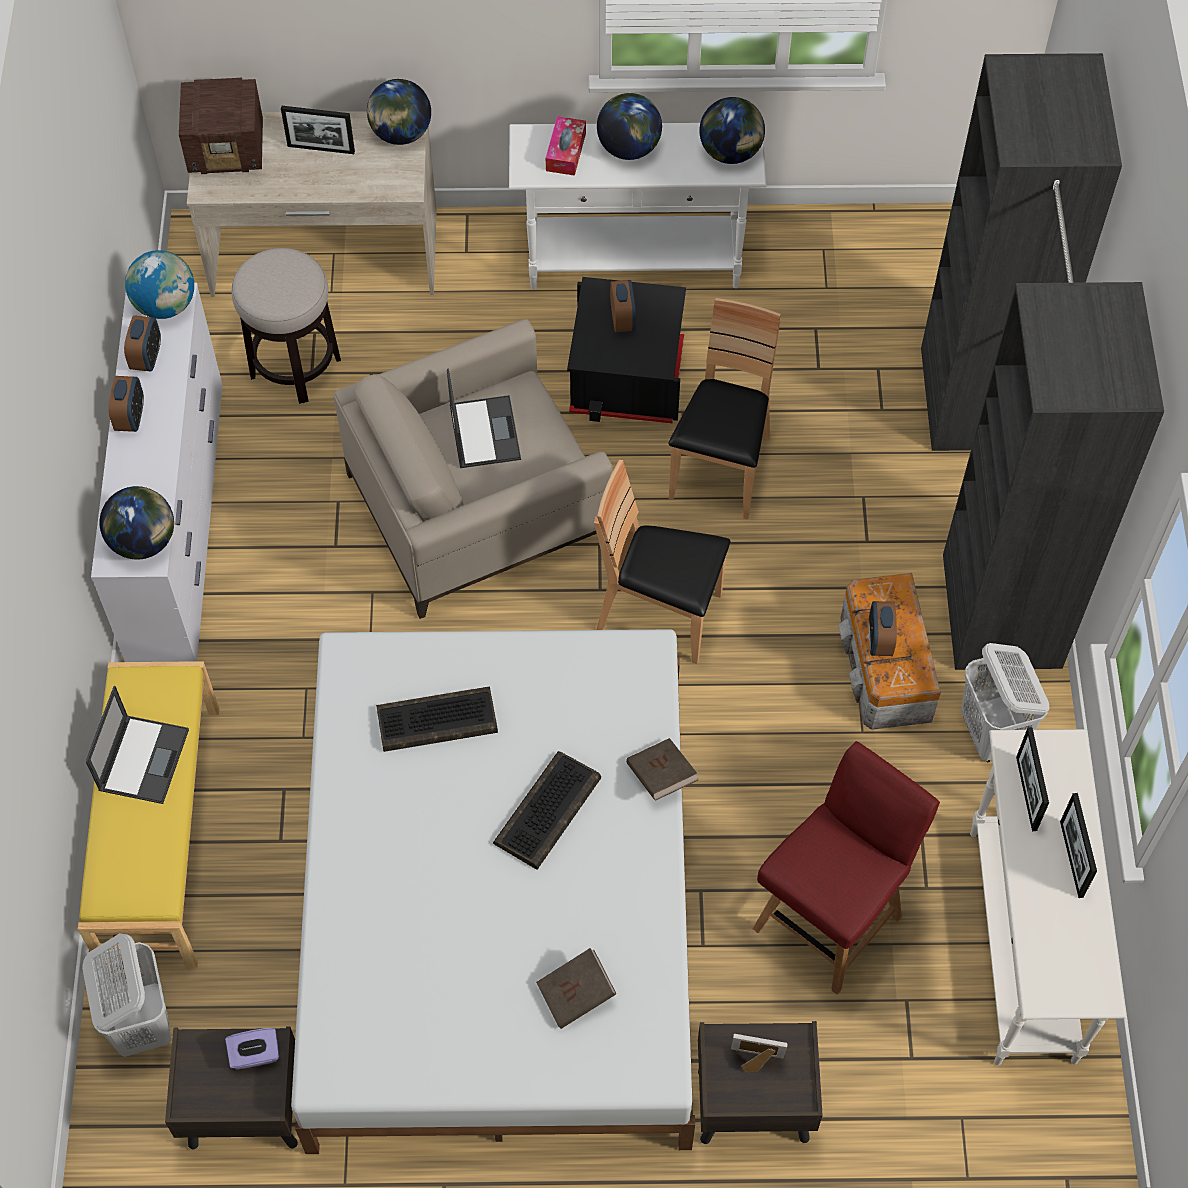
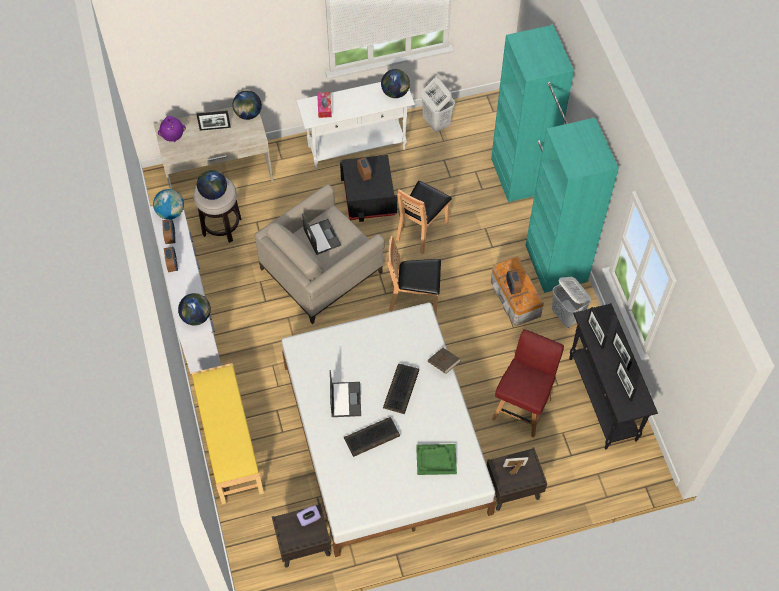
camera: 15 degrees left, 0 degrees up
(142, 1022) = (248, 521): white laundry basket -> white laundry basket (436, 123)
(144, 759) = (221, 409): laptop -> laptop (345, 399)
(228, 149) = (173, 137): radio -> purple vase
(436, 721) = (343, 363): keyboard -> keyboard (371, 437)
(576, 994) = (436, 460): brown book -> green tray
(629, 148) = (351, 100): globe -> globe (213, 193)
(721, 469) = (421, 230): brown chair -> brown chair turned 150 degrees counterclockwise
(988, 503) = (538, 219): black wardrobe -> turquoise wardrobe
(1021, 945) = (602, 399): white console table -> black console table
(1060, 932) = (623, 386): none -> picture frame

